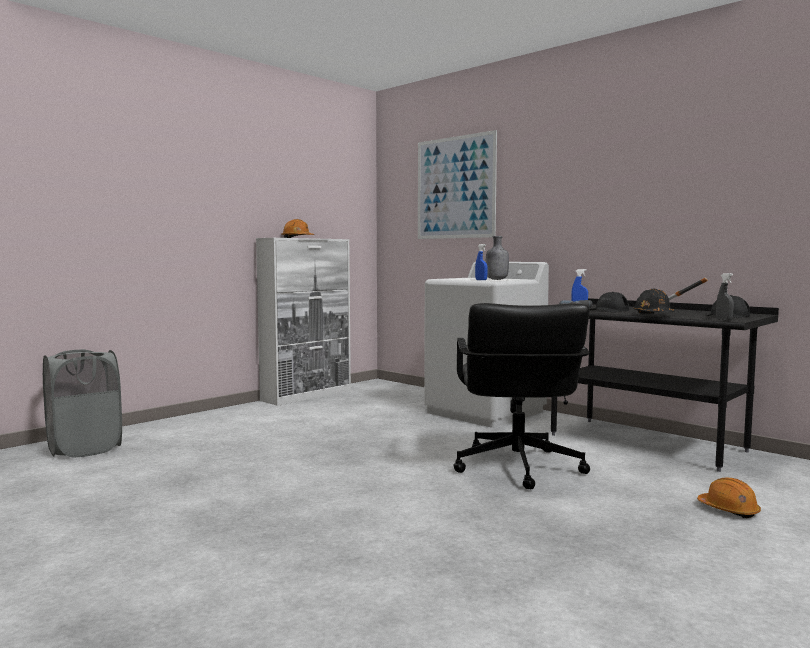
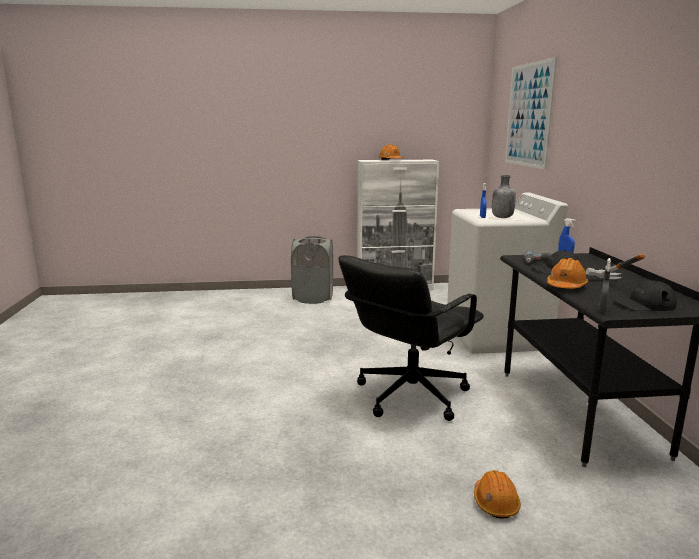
camera: 40 degrees right, 10 degrees up
(85, 449) = (210, 300): grey laundry basket -> grey laundry basket (313, 298)
(653, 315) = (566, 286): black hard hat -> orange hard hat

